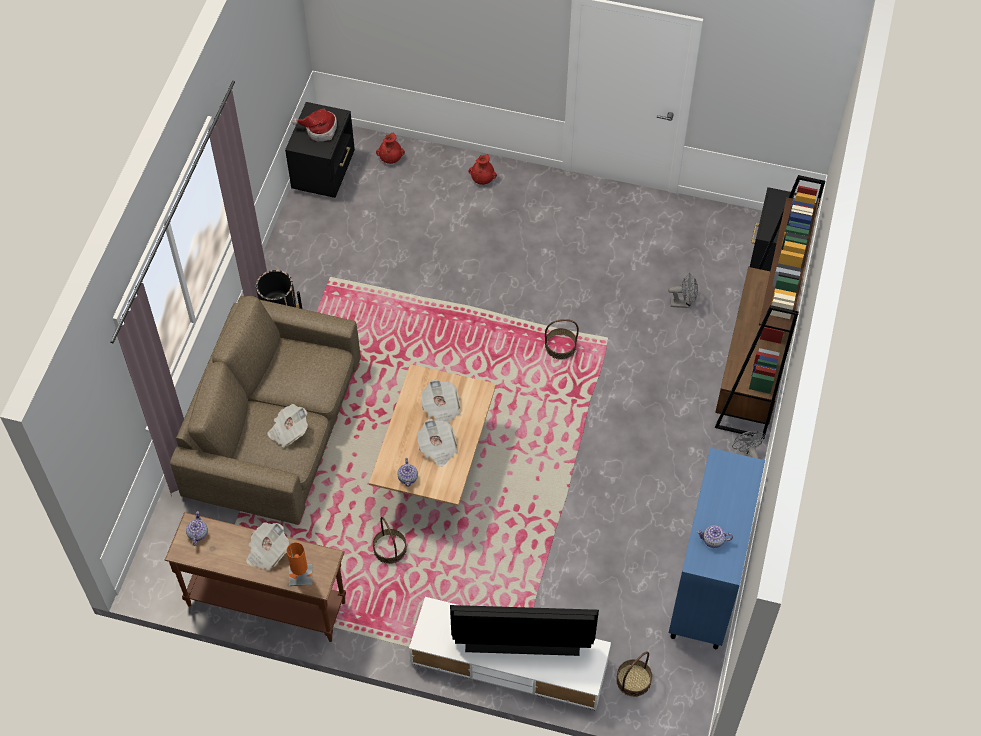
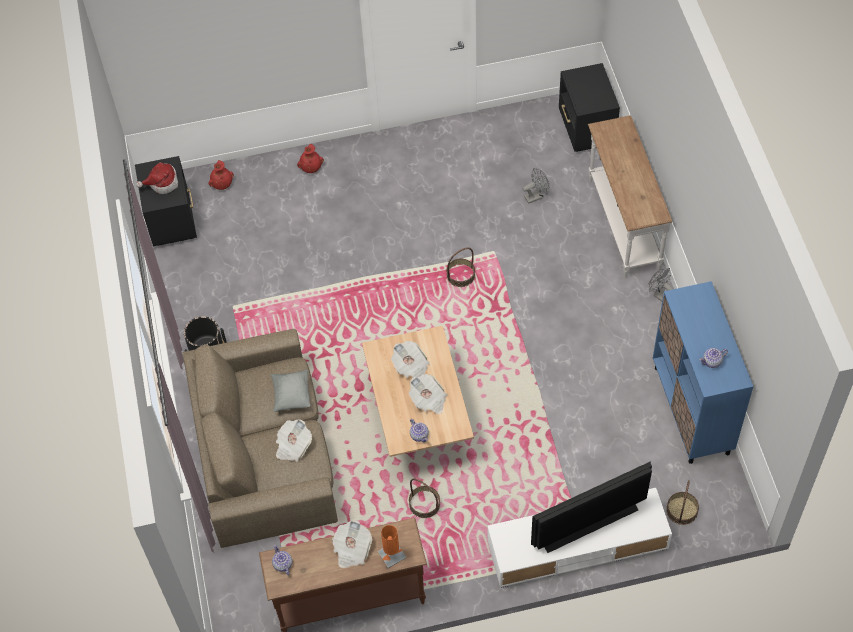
camera: 25 degrees left, 0 degrees up
(317, 383) = (291, 395): none -> grey pillow
(752, 370) = (622, 224): brown bookcase -> white console table

